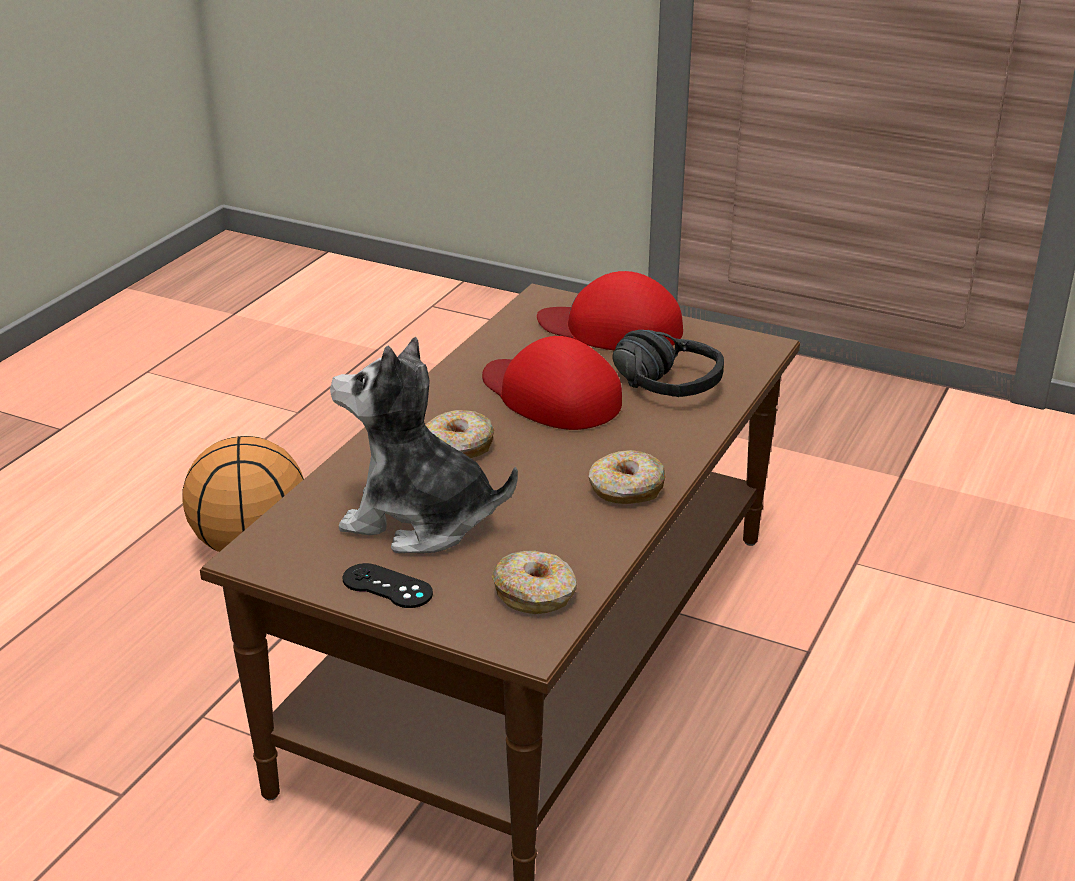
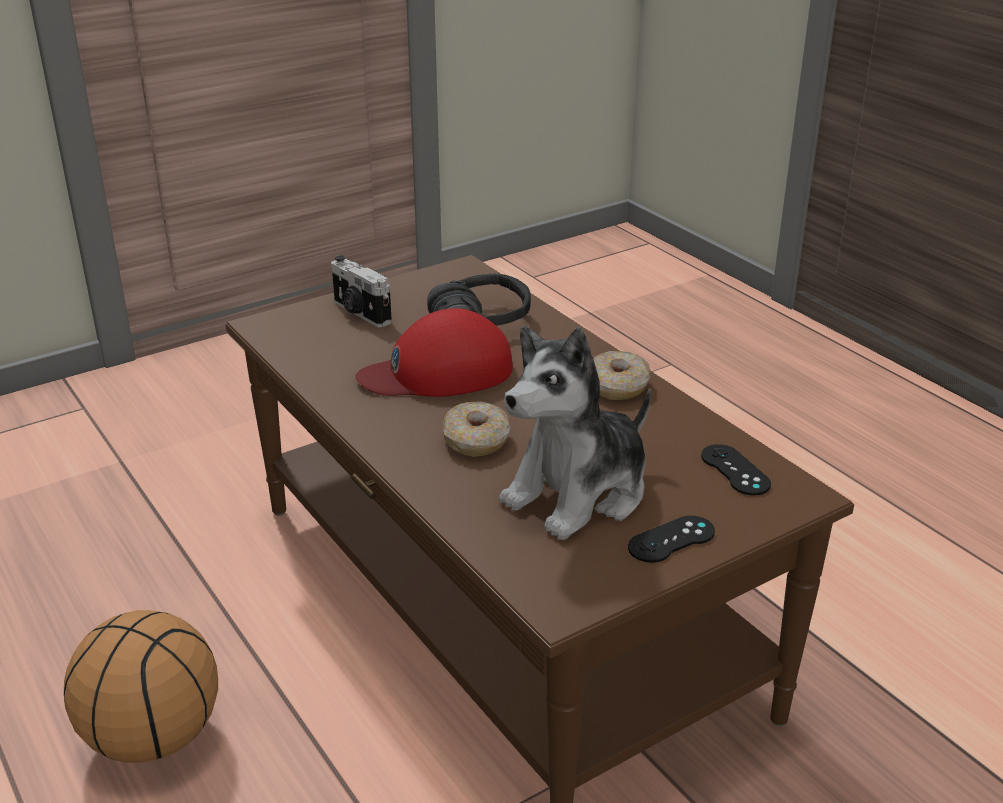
camera: 60 degrees left, 0 degrees up
(535, 594) = (735, 470): donut -> black game controller
(612, 328) = (360, 313): red cap -> camera

